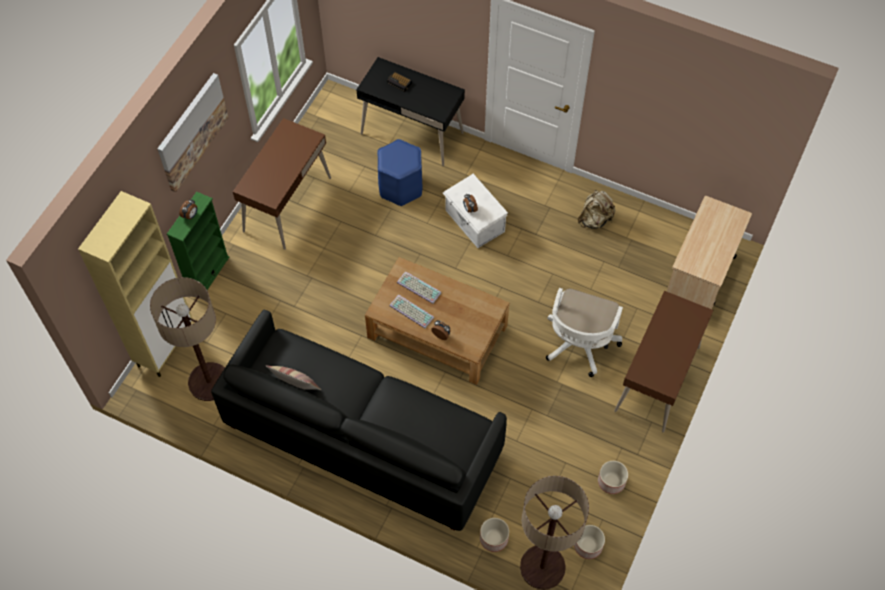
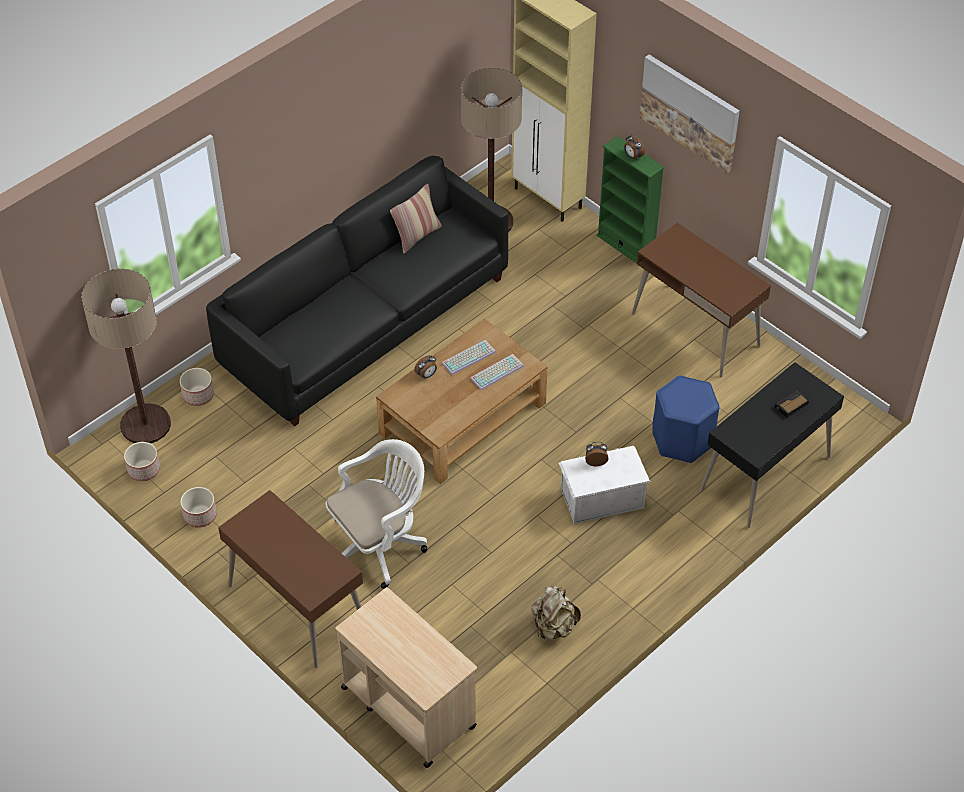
camera: 110 degrees right, 10 degrees down
(579, 346) = (380, 545): white office chair -> white office chair turned 105 degrees clockwise

